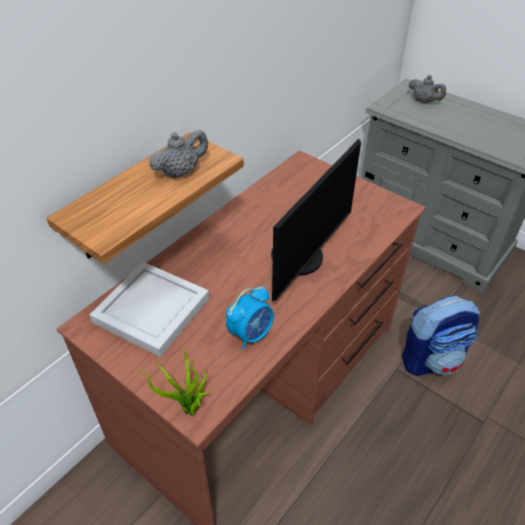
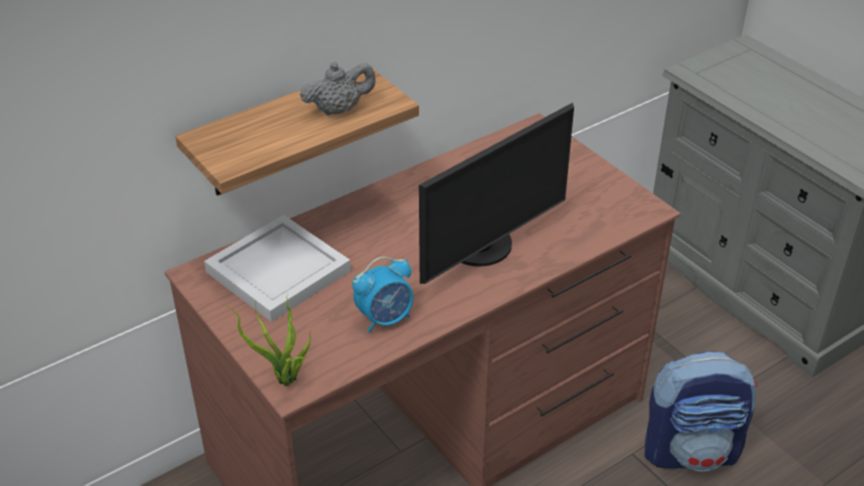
camera: 15 degrees right, 5 degrees down
(424, 101) = (756, 72): grey teapot -> none

